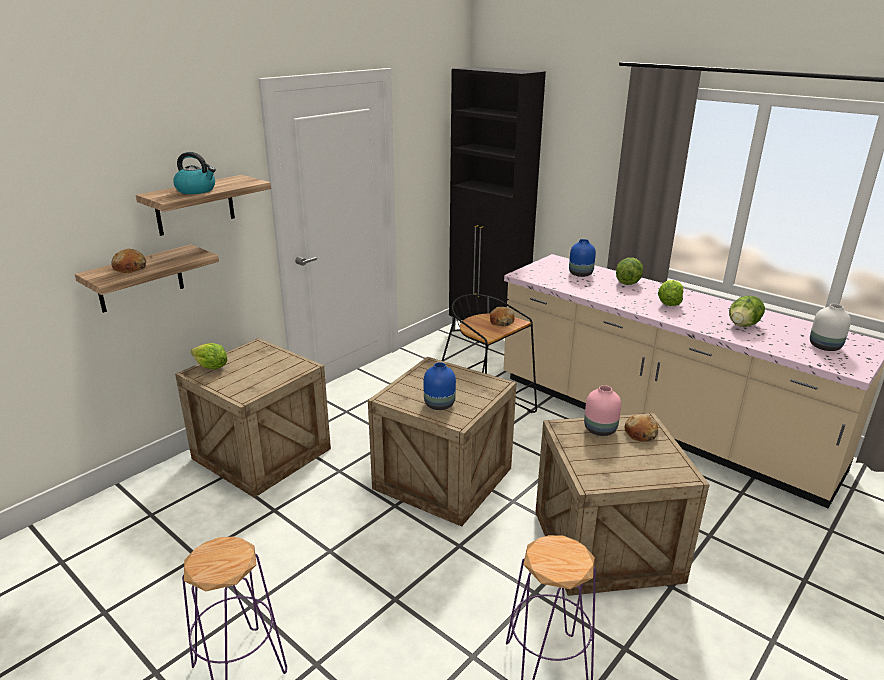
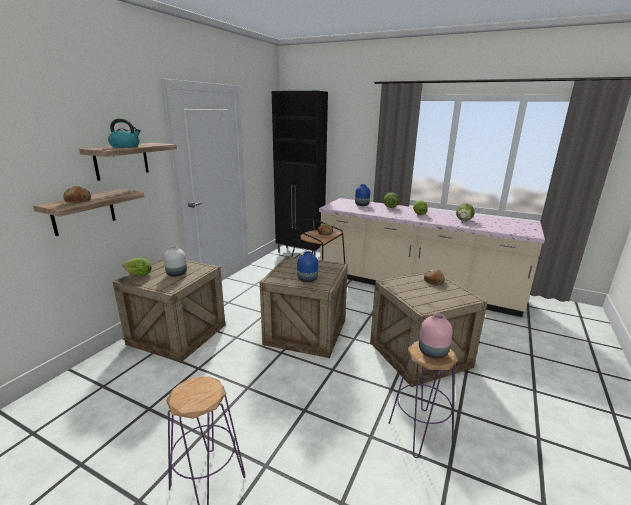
camera: 15 degrees left, 5 degrees down
(599, 429) = (410, 282): pink vase -> pink vase (432, 352)
(825, 346) = (511, 226): white vase -> white vase (177, 274)

